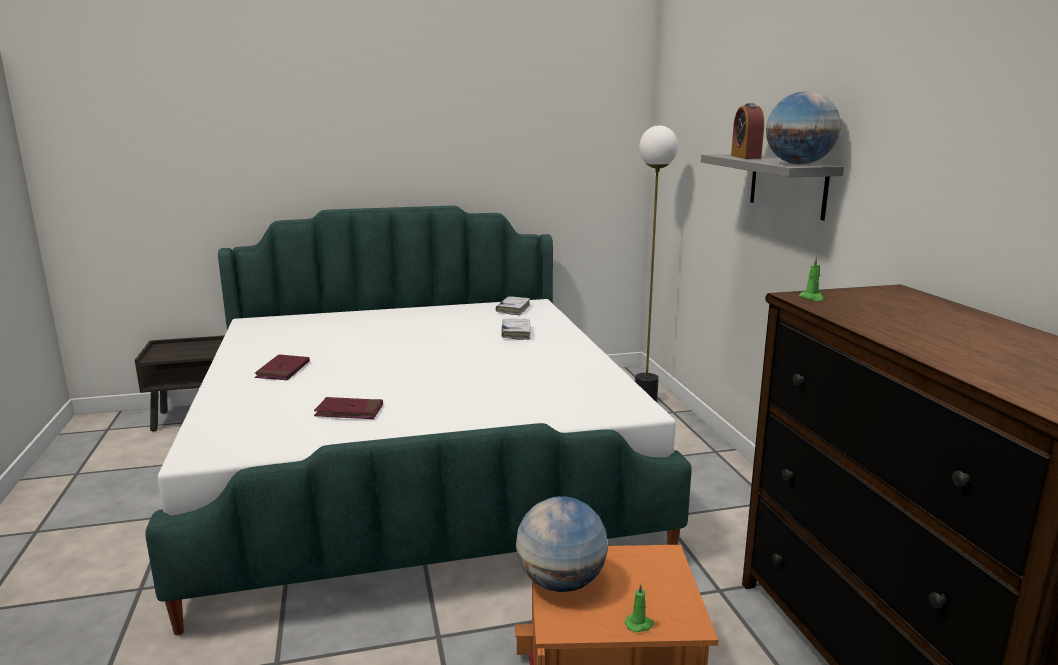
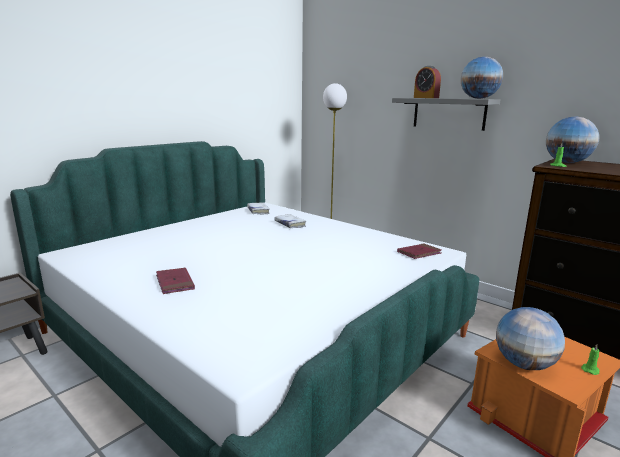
camera: 35 degrees left, 0 degrees up
(349, 411) = (290, 298): red book -> red book (419, 253)
(867, 295) = (567, 162): none -> globe

